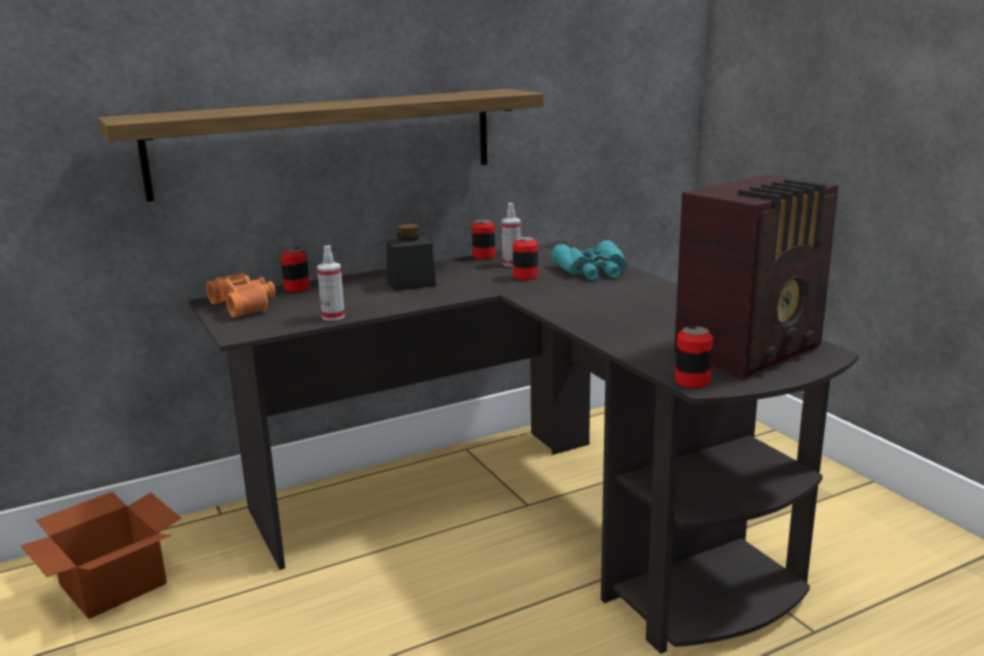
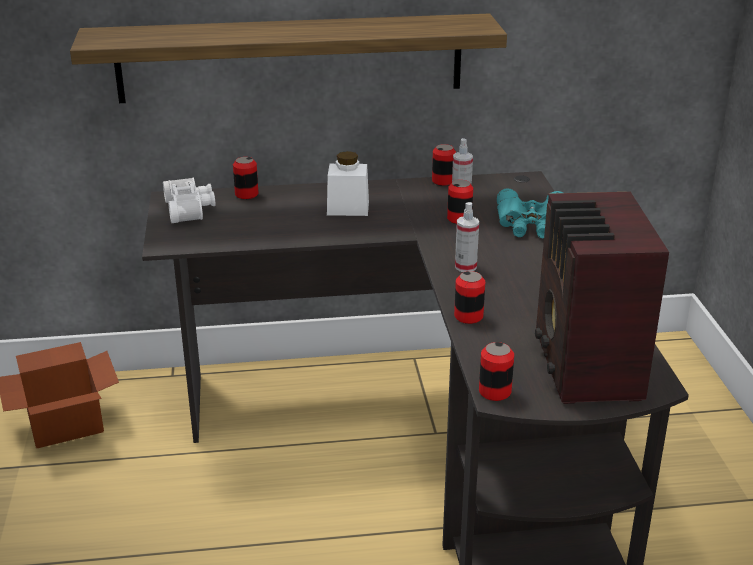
camera: 20 degrees right, 10 degrees up
(246, 305) = (191, 209): orange binoculars -> white binoculars
(333, 316) = (252, 239): spray bottle -> spray bottle (465, 267)
(411, 284) = (348, 208): black jar -> white jar
(607, 336) = (468, 316): none -> can
(752, 351) = (585, 367): radio -> radio turned 105 degrees clockwise

